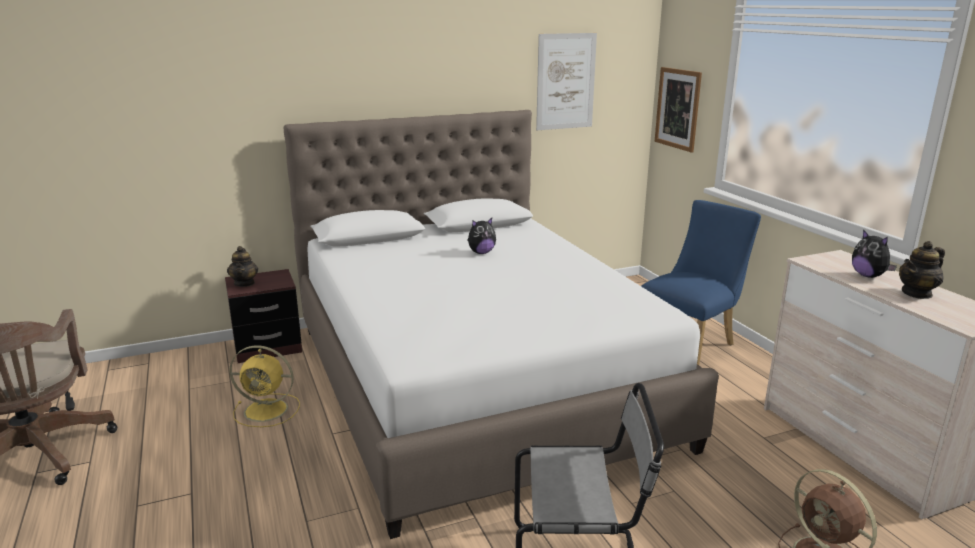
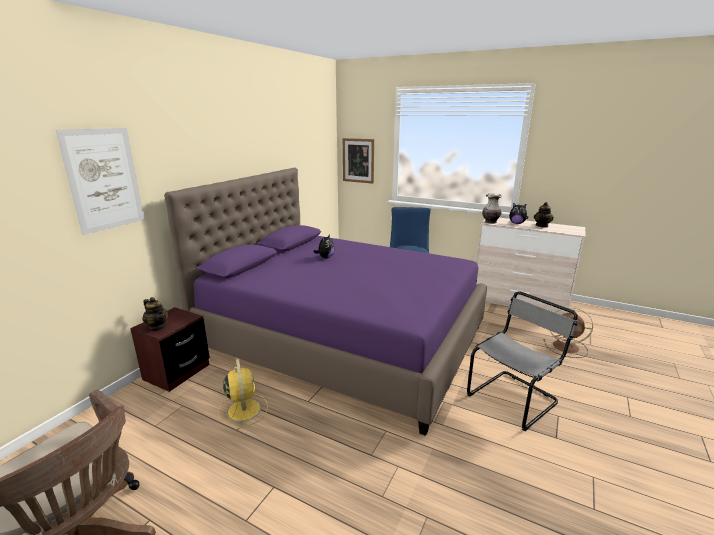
camera: 40 degrees left, 0 degrees up
(268, 410) = (243, 409): yellow fan -> yellow fan turned 75 degrees counterclockwise
(475, 382) = (343, 338): white bed -> purple bed
(565, 81) = (304, 149): picture -> picture (104, 179)
(815, 261) = (490, 222): none -> vase

